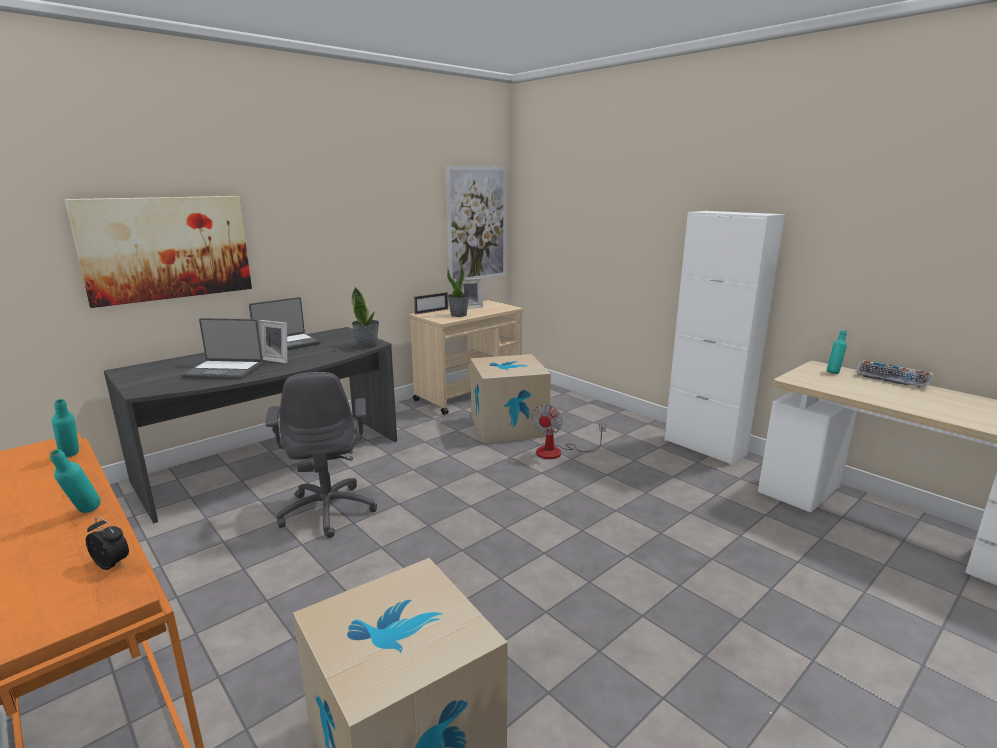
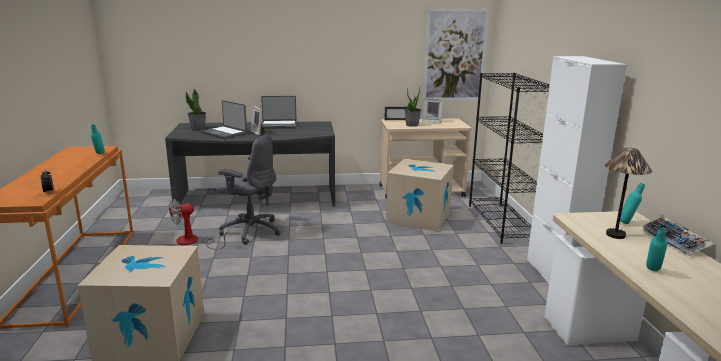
camera: 35 degrees right, 0 degrees up
(84, 514) = (69, 174): turquoise bottle -> turquoise bottle (652, 271)
(167, 248) = (220, 57): picture -> none
(328, 510) = (250, 231): grey office chair -> grey office chair turned 90 degrees counterclockwise
(367, 345) = (318, 134): potted plant -> potted plant (198, 129)
(558, 452) = (428, 242): fan -> fan (194, 242)
(591, 409) = (501, 223): none -> black bookcase
(852, 386) = (615, 235): none -> table lamp

